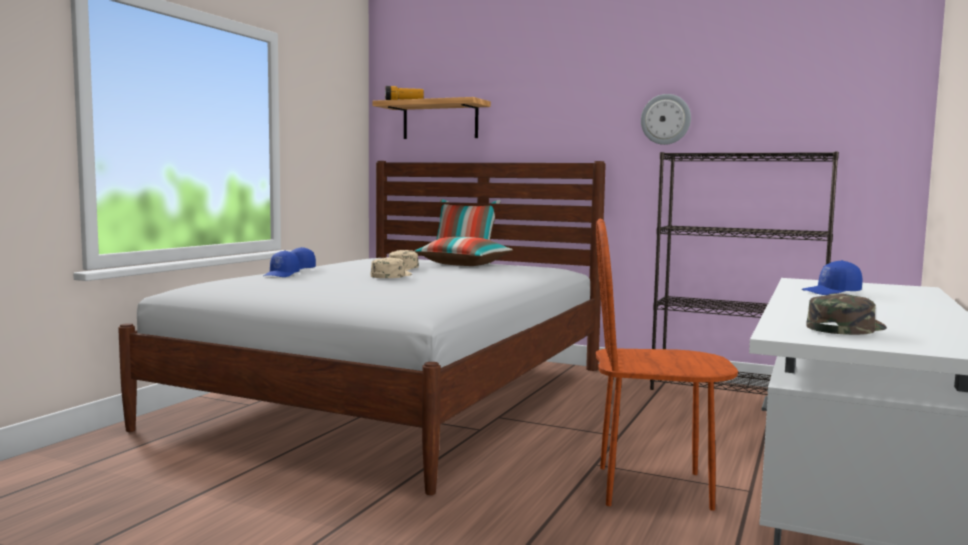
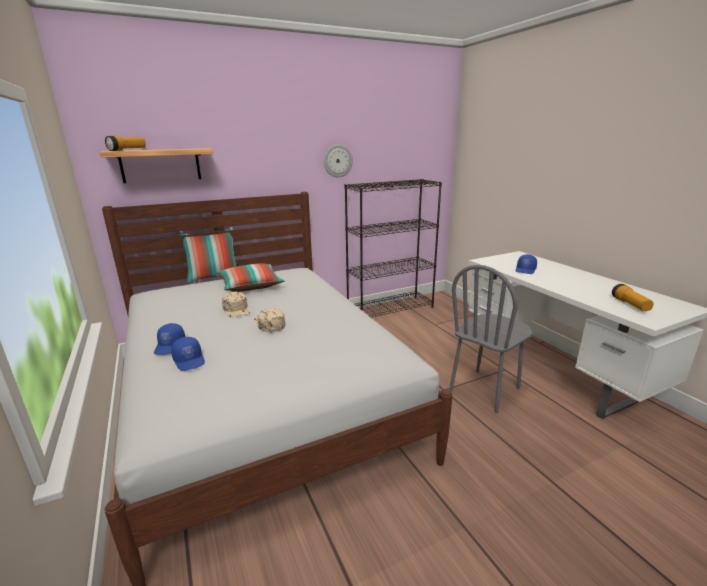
camera: 50 degrees left, 15 degrees up
(653, 488) = (485, 390): brown chair -> grey chair
(845, 328) = (630, 305): green cap -> flashlight

